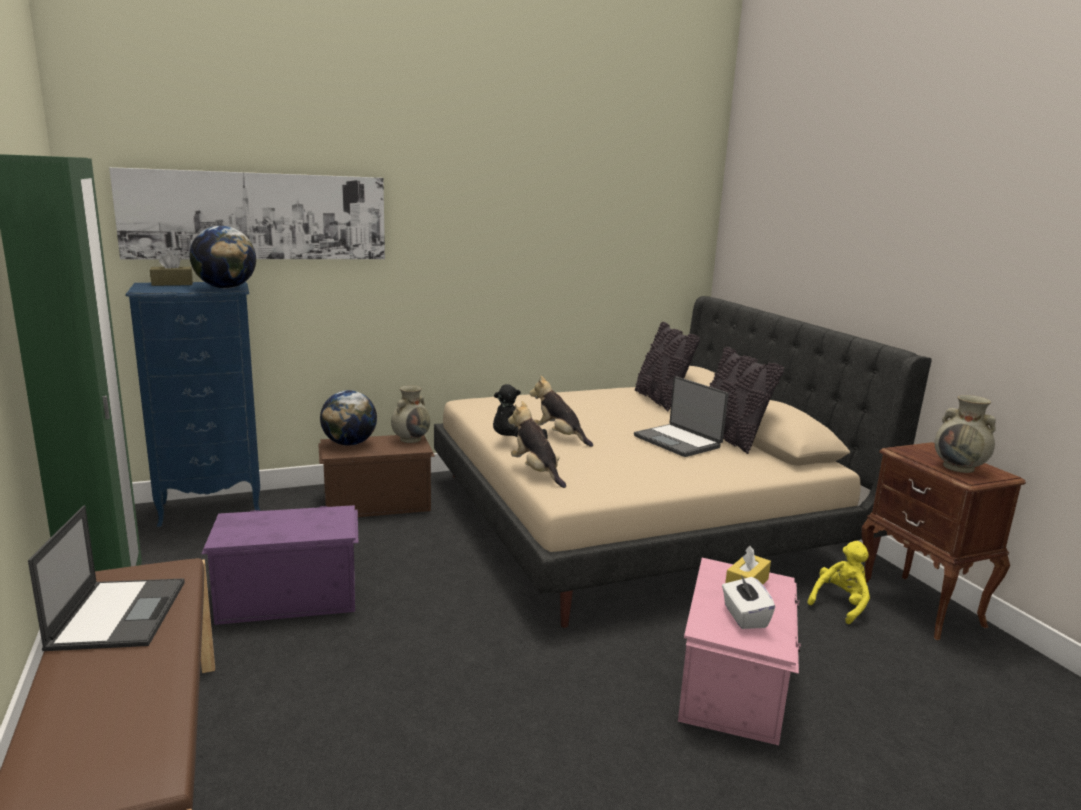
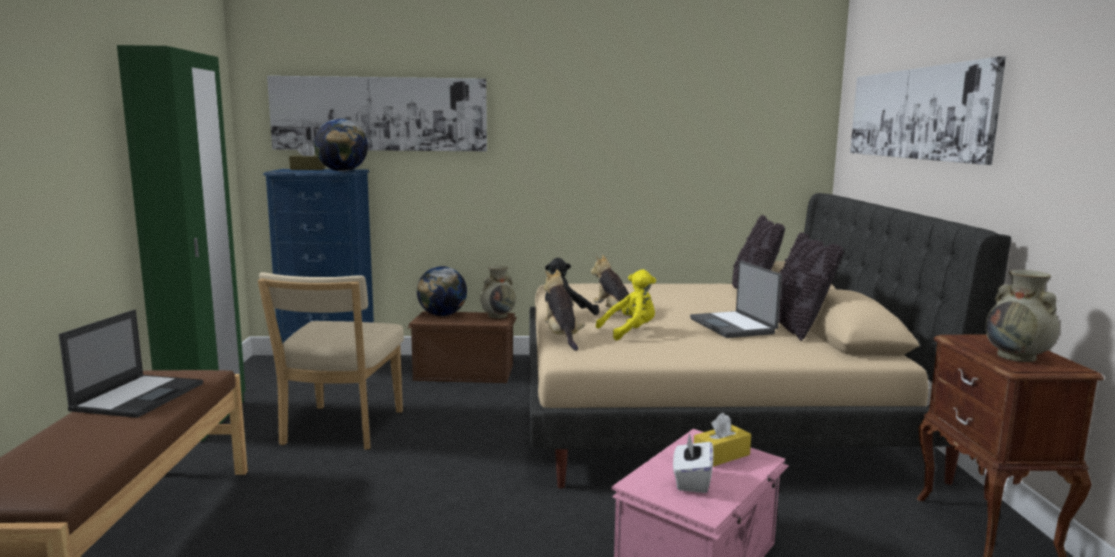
camera: 20 degrees right, 5 degrees down
(288, 595) = (340, 430): purple storage box -> beige chair
(818, 234) = (916, 113): none -> picture
(840, 604) = (883, 512): yellow plush toy -> yellow plush toy (630, 332)

